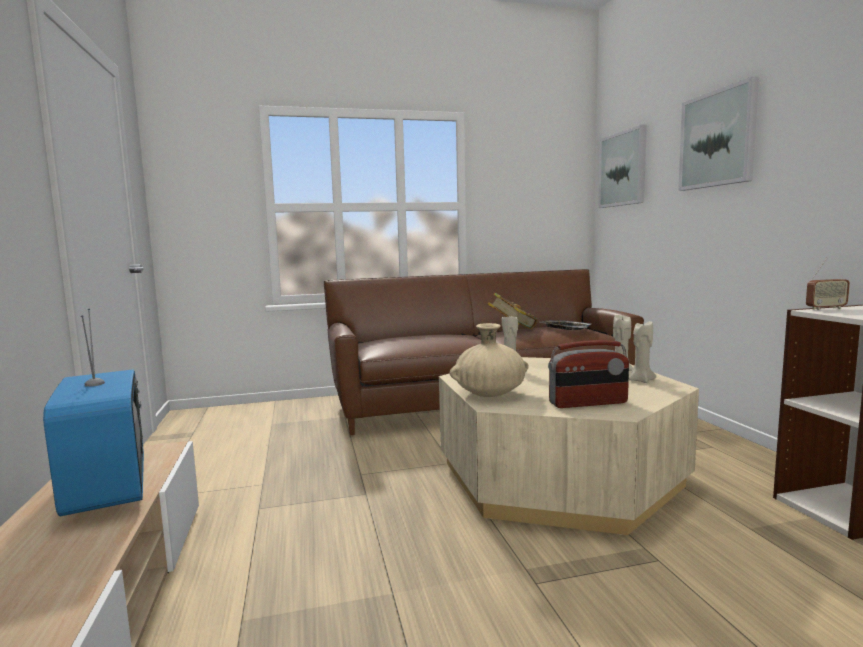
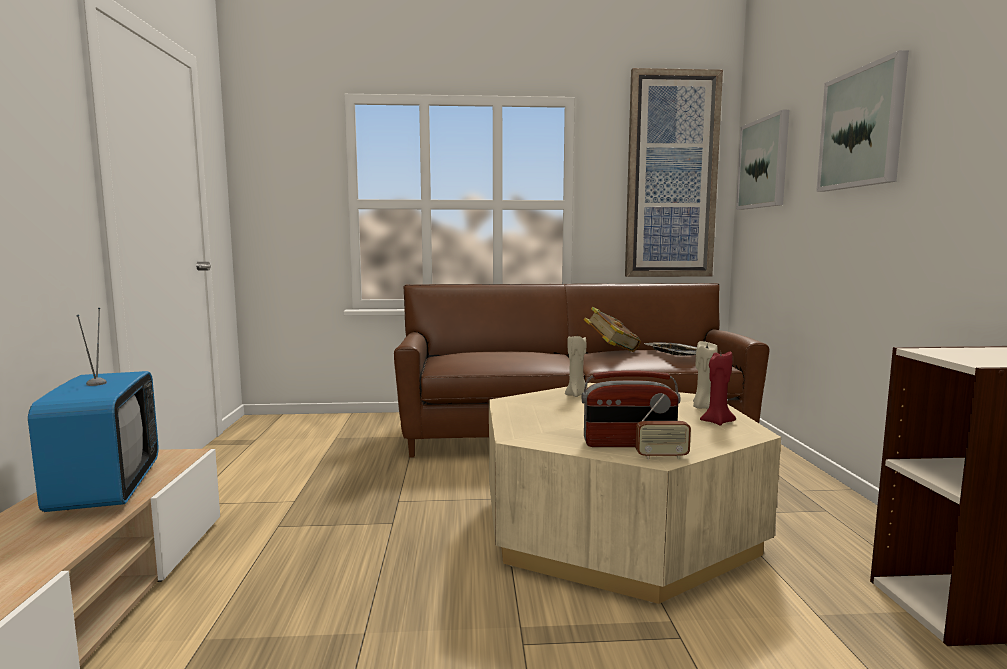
camera: 10 degrees right, 0 degrees up
(490, 394) = (526, 424): beige vase -> none
(545, 180) = (671, 176): none -> picture
(640, 380) = (716, 422): beige candle -> red candle
(825, 308) = (944, 349): radio -> radio (662, 457)

